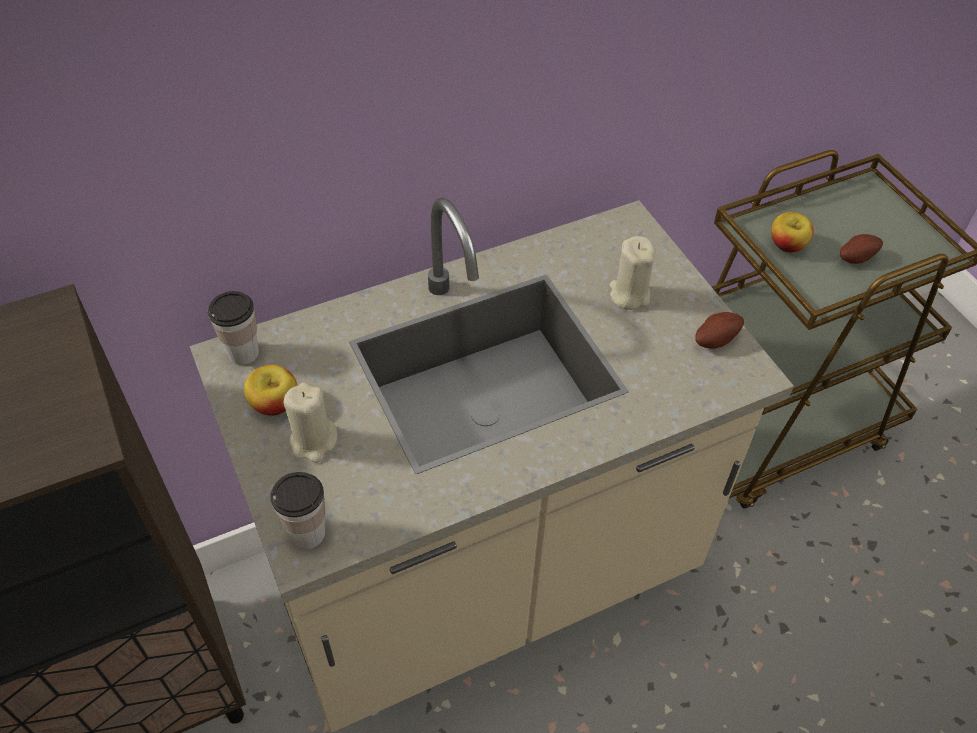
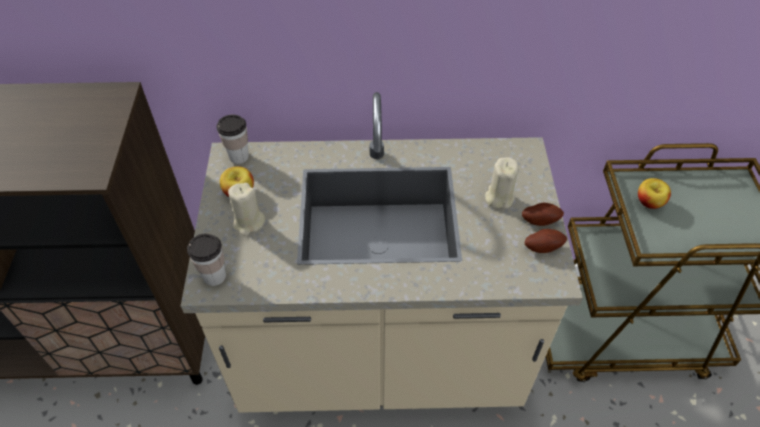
camera: 25 degrees right, 0 degrees up
(855, 257) = (698, 227): potato -> potato (540, 220)

